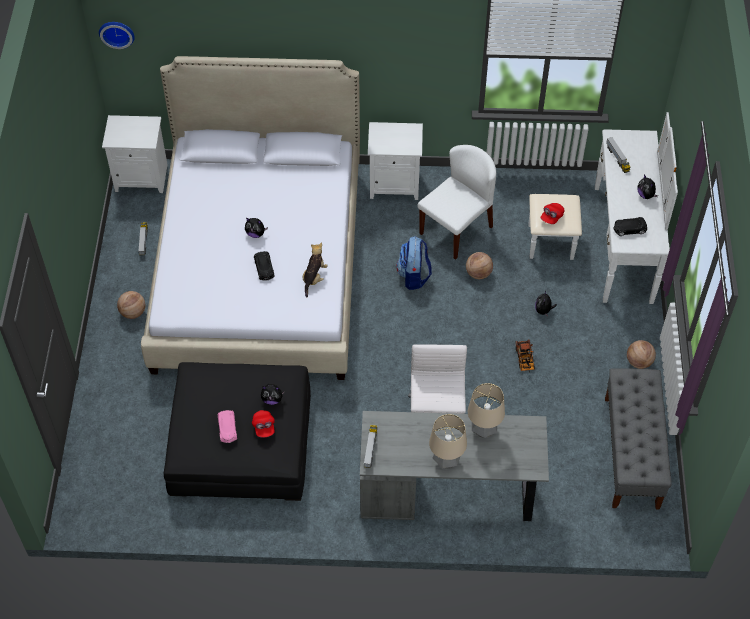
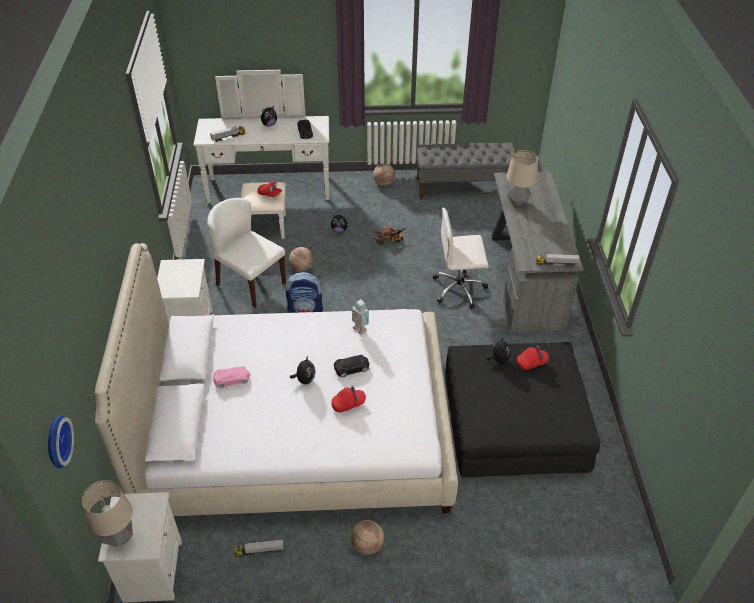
camera: 95 degrees left, 10 degrees down
(221, 263) = (348, 404): none -> red cap
(227, 429) = (542, 390): pink toy car -> pink toy car (232, 379)
(314, 277) = (360, 328): plush toy -> toy robot
(446, 461) = (553, 221): table lamp -> table lamp (119, 538)

